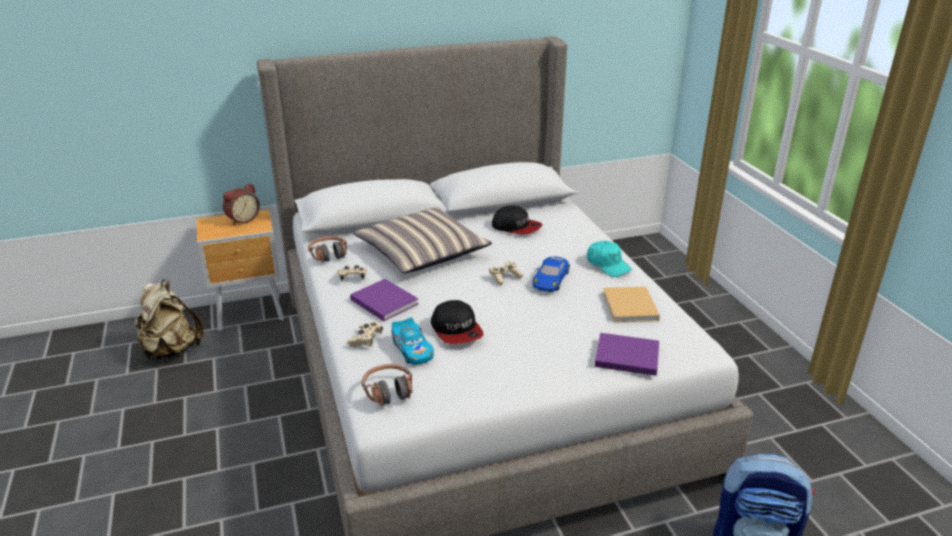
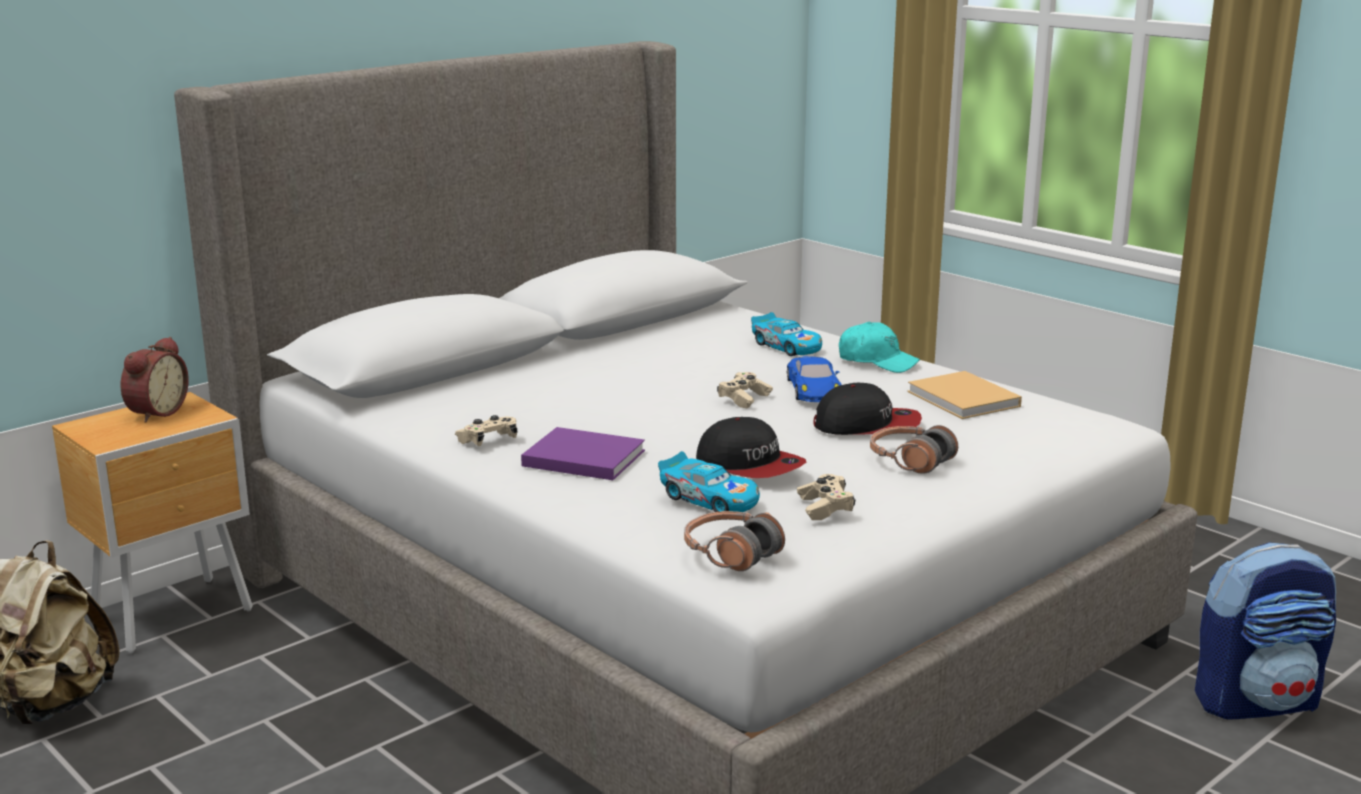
camera: 25 degrees left, 10 degrees down
(329, 254) = (406, 421): headphones -> headphones (910, 461)
(366, 340) = (612, 507): beige game controller -> beige game controller (825, 508)
(422, 252) = (569, 392): pillow -> none
(516, 227) = (685, 342): cap -> cap (867, 425)
(568, 242) = (787, 346): none -> toy car
(624, 356) = (1023, 449): purple book -> none

